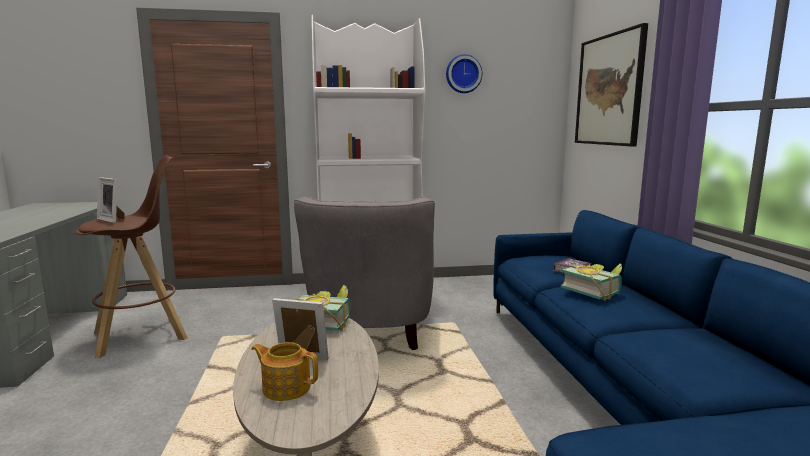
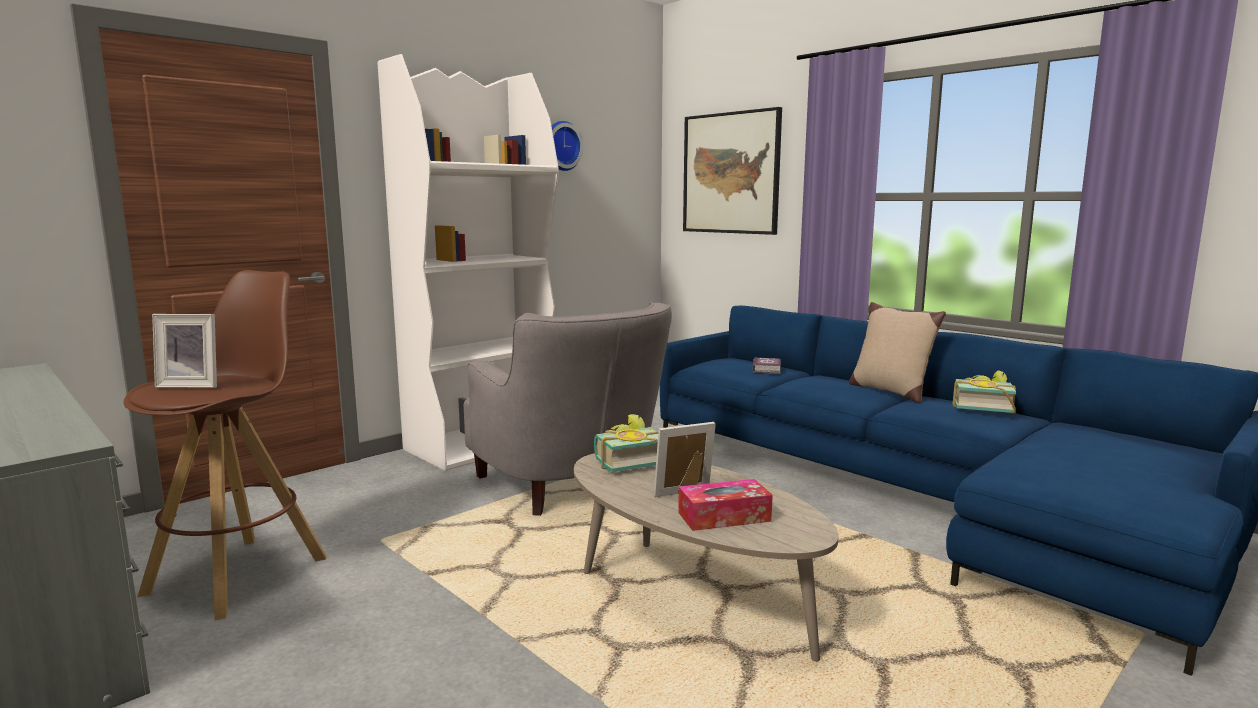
camera: 35 degrees left, 0 degrees up
(286, 387) = (724, 517): teapot -> tissue box
(593, 291) = (818, 383): book -> book (981, 407)
(660, 315) = (890, 391): none -> beige pillow

